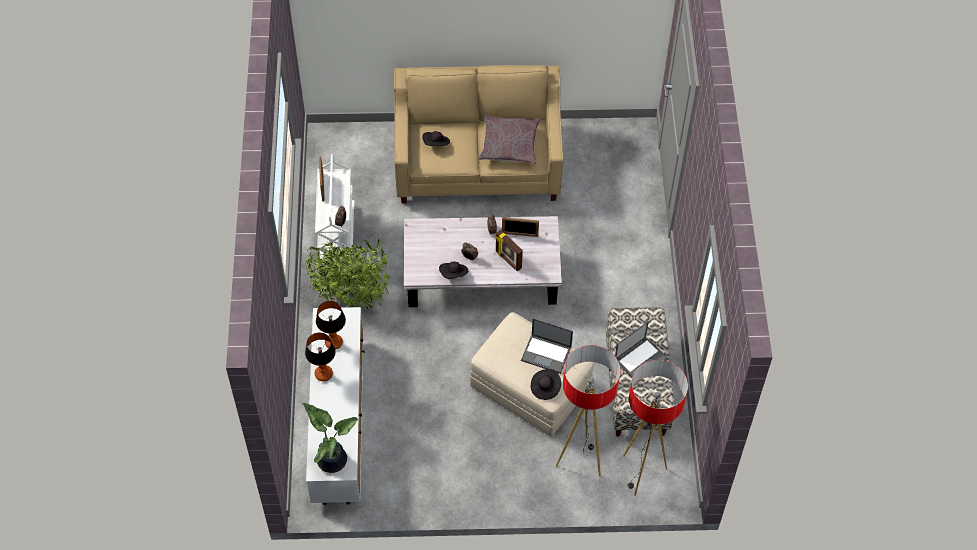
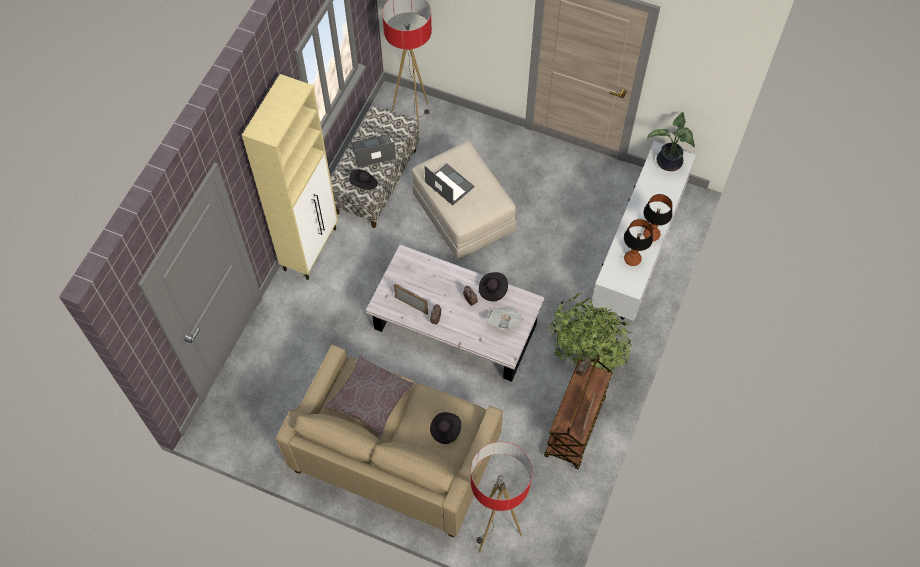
camera: 155 degrees left, 5 degrees up
(337, 237) = (575, 427): white cart -> brown cart
(430, 252) = (505, 321): none -> newspaper
(508, 260) = (436, 284): picture frame -> none
(545, 388) = (465, 158): black hat -> black hat (364, 184)
(581, 459) = (453, 144): floor lamp -> floor lamp (495, 531)
(655, 296) = (311, 248): none -> beige cabinet

